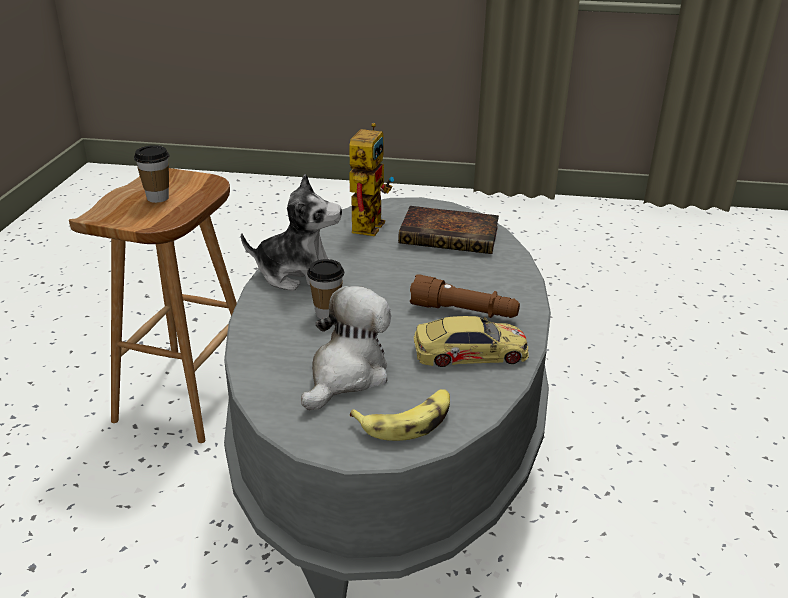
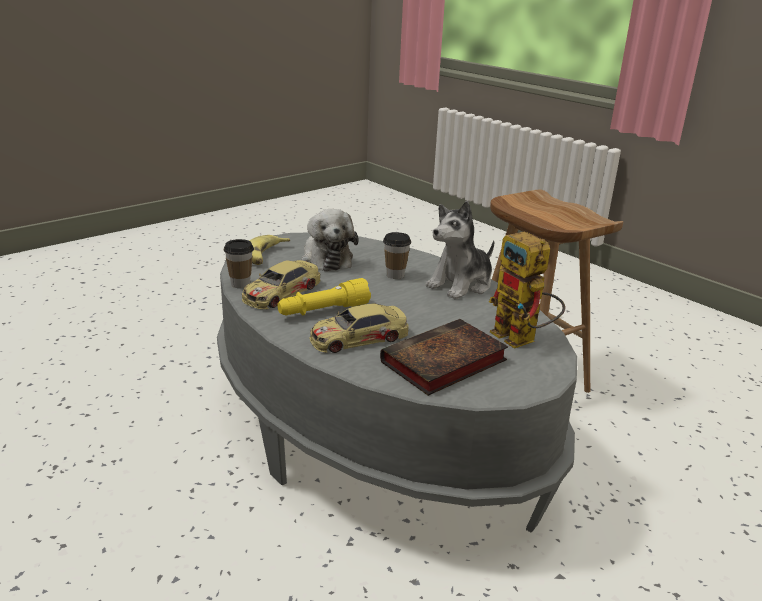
camera: 130 degrees right, 5 degrees down
(158, 198) = (554, 212): cup -> cup (240, 284)
(464, 312) = (323, 311): brown flashlight -> yellow flashlight
(475, 277) = (358, 337): none -> toy car

